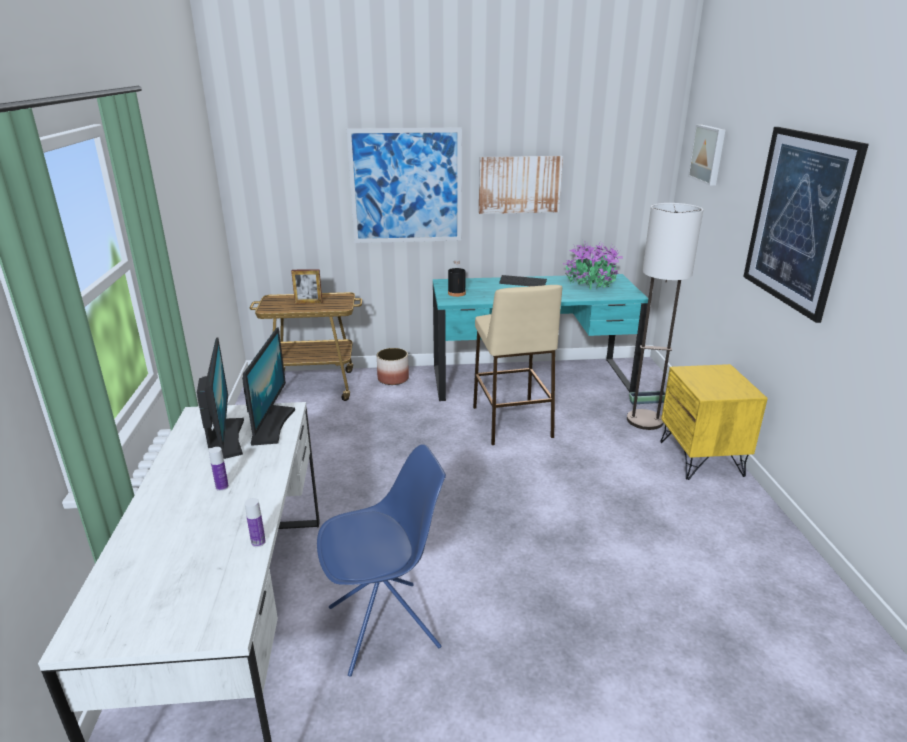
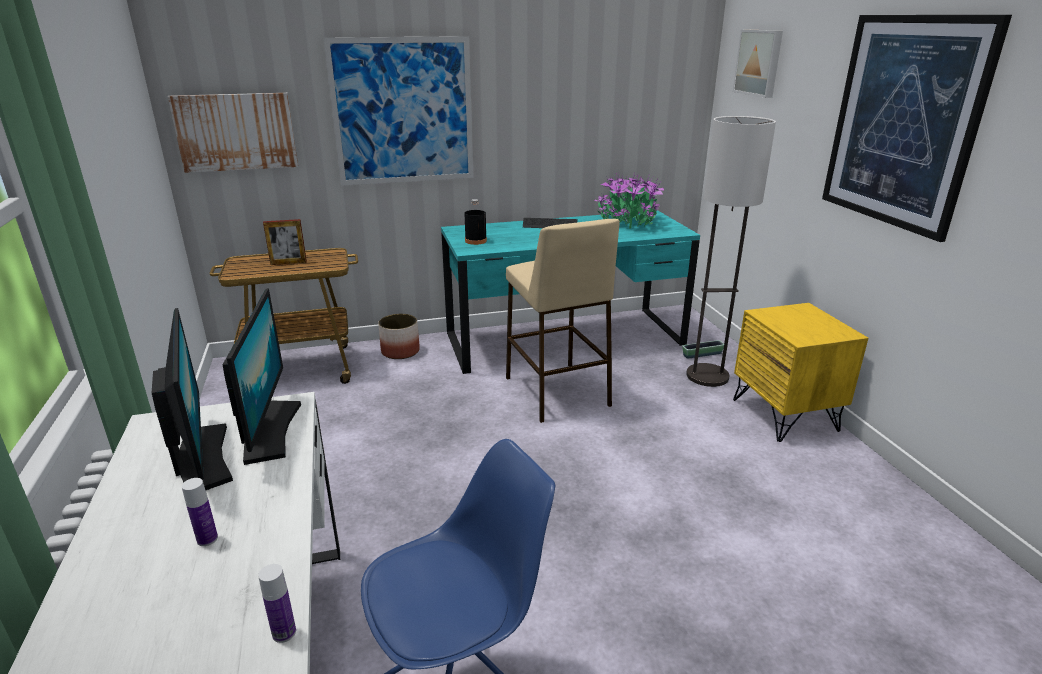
camera: 10 degrees left, 0 degrees up
(519, 184) = (539, 107): picture -> picture (236, 132)

